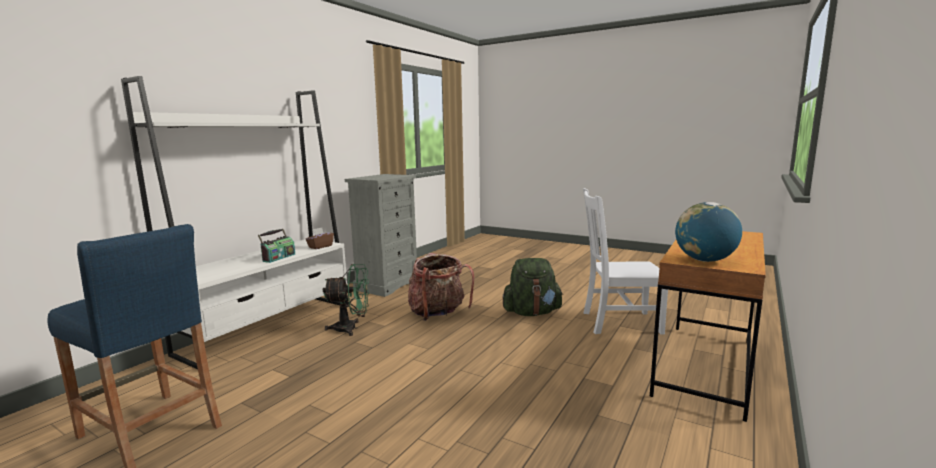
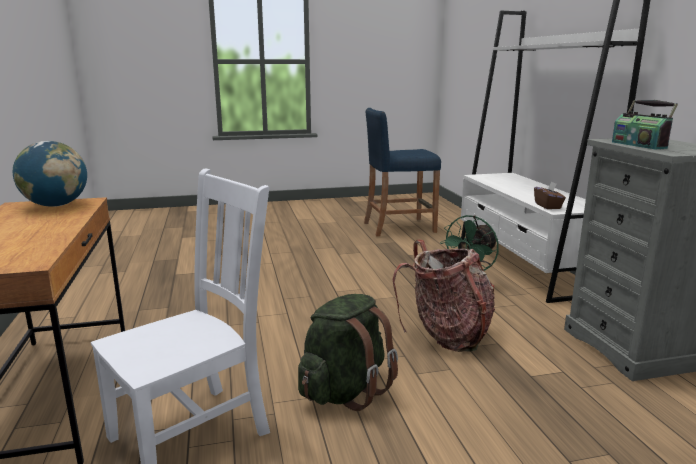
camera: 135 degrees right, 5 degrees up
(278, 257) = (517, 192): radio -> radio (639, 145)

